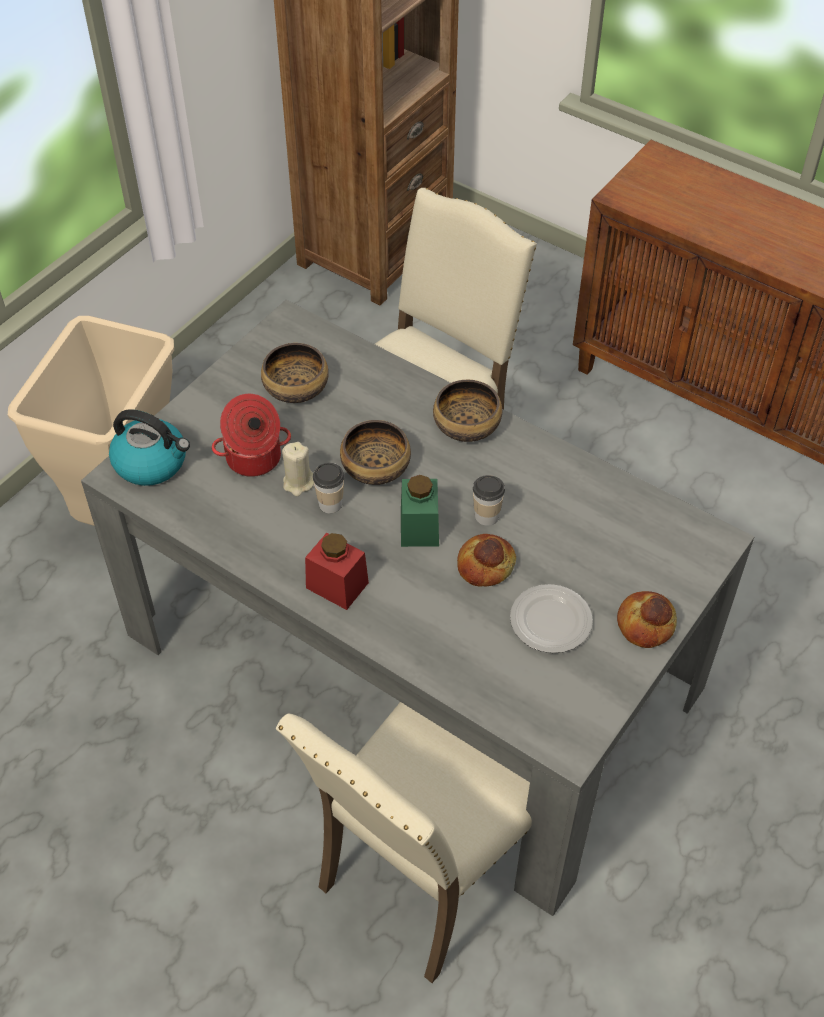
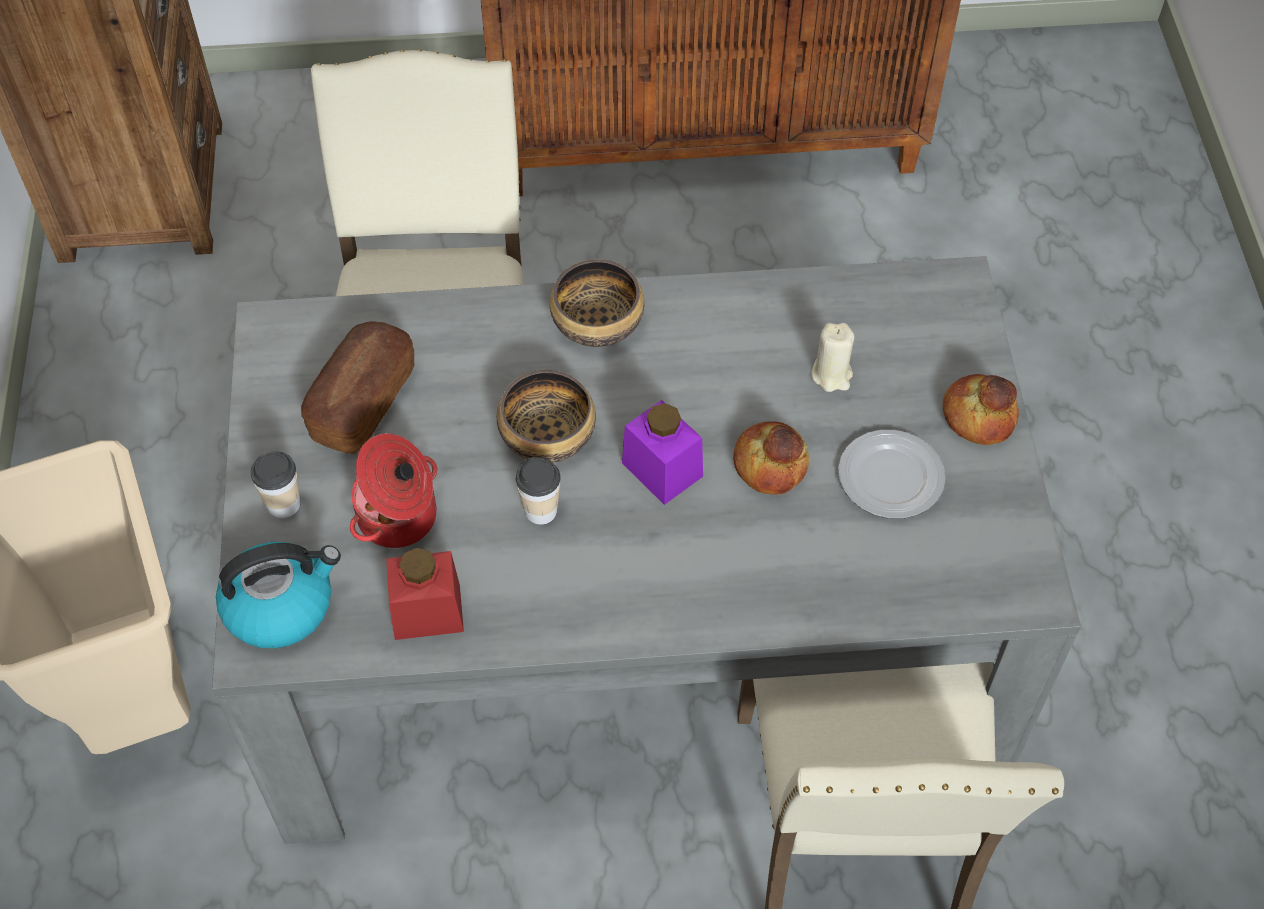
camera: 40 degrees left, 5 degrees up
(296, 388) = (363, 401): bowl -> bread
(298, 483) = (480, 511): beige candle -> beige candle (832, 375)
(337, 585) = (641, 596): red jar -> red jar (427, 612)
(419, 527) = (662, 469): green jar -> purple jar
(486, 516) = (718, 409): cup -> cup (284, 504)

